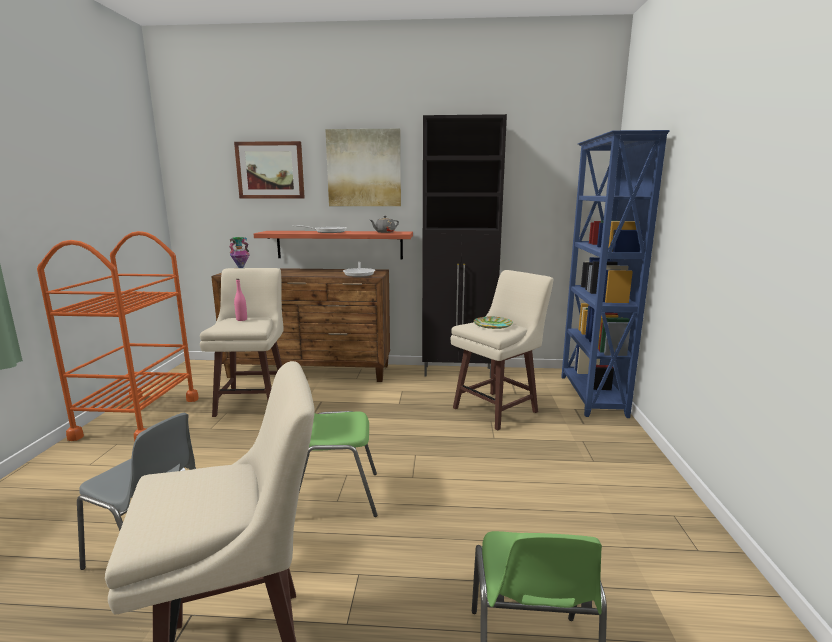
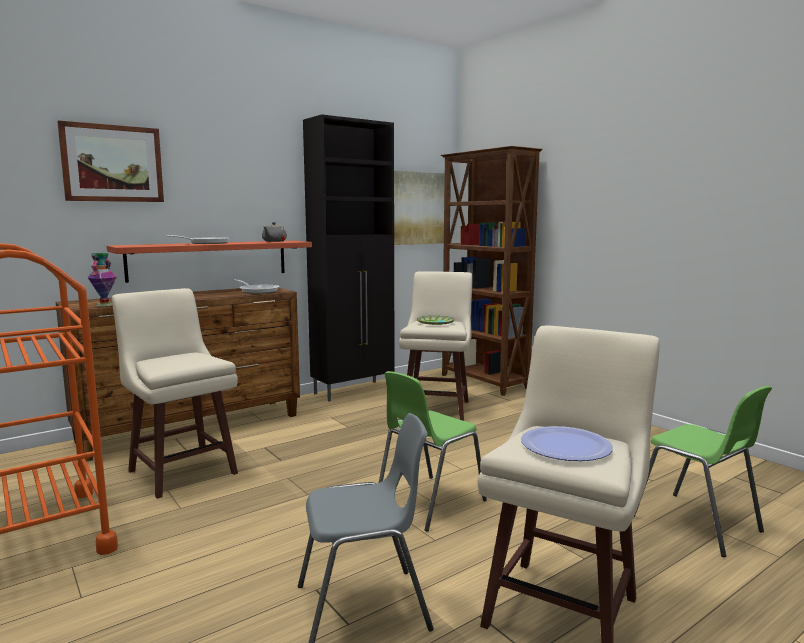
camera: 40 degrees left, 5 degrees down
(189, 498) = (565, 446): none -> plate
(241, 319) = (171, 358): pink bottle -> none
(364, 168) = (238, 167): picture -> picture (415, 208)
(591, 396) = (483, 382): blue bookcase -> brown bookcase

